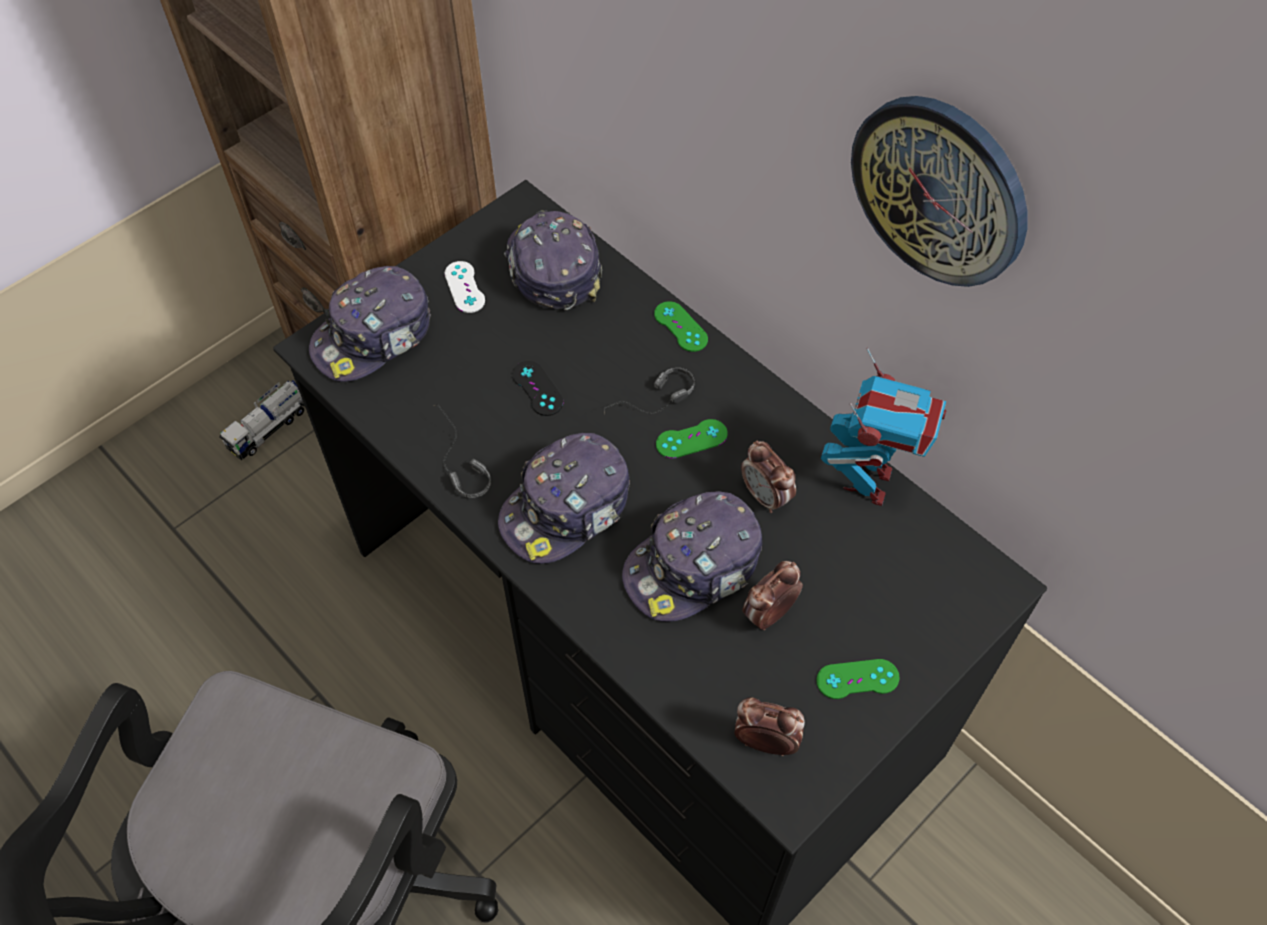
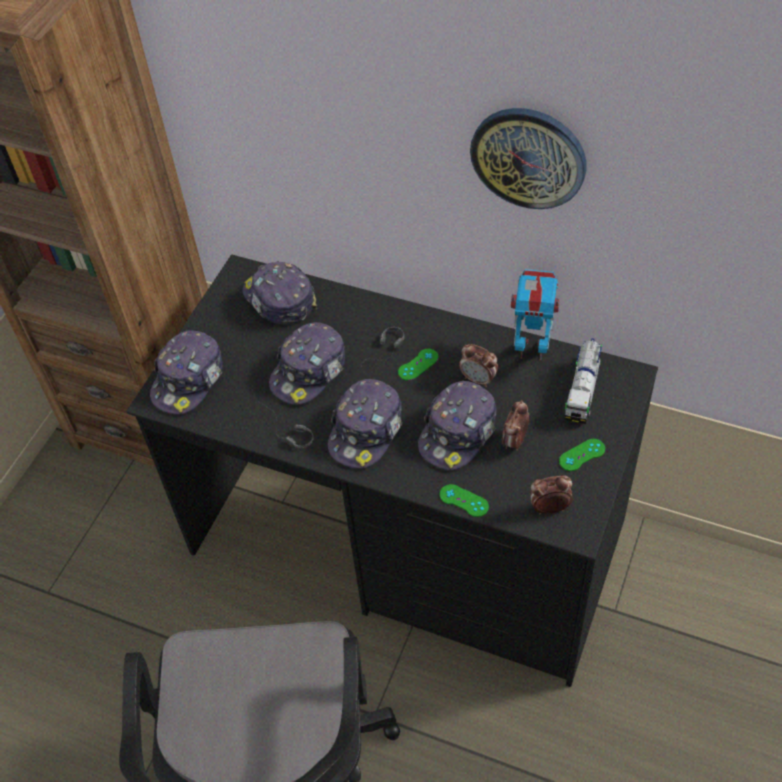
camera: 20 degrees left, 5 degrees down
(269, 428) = (81, 500): toy truck -> toy truck (582, 391)
(464, 287) = (230, 330): white game controller -> none
(537, 388) = (309, 371): black game controller -> cap
(680, 327) = (376, 305): green game controller -> green game controller (464, 501)
(868, 481) = (532, 349): toy robot -> toy robot turned 75 degrees counterclockwise

